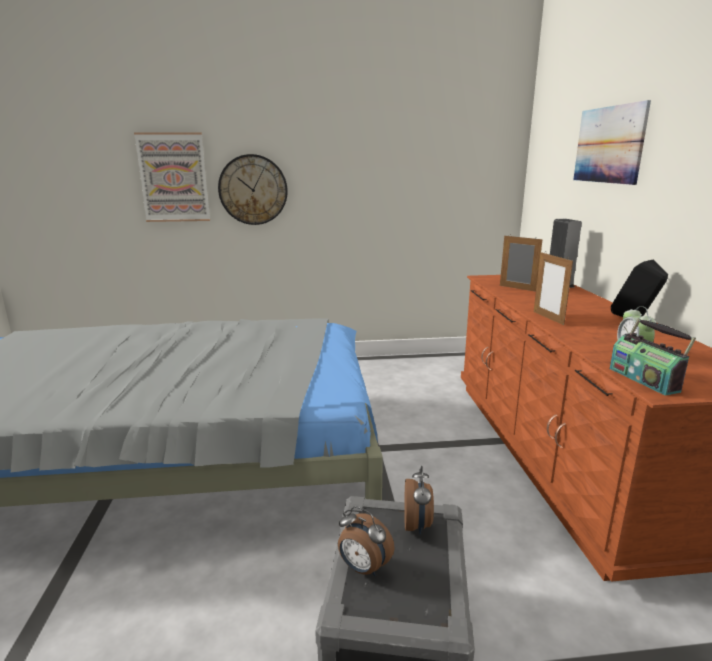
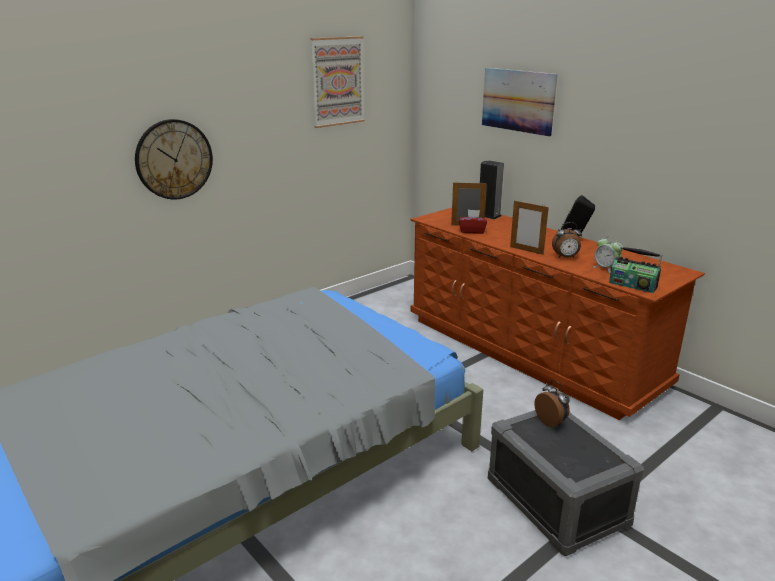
camera: 35 degrees left, 5 degrees up
(173, 178) = (79, 158): picture -> picture (337, 81)
(363, 568) = (555, 457): alarm clock -> alarm clock (565, 257)
(514, 293) = (472, 231): none -> red tissue box

